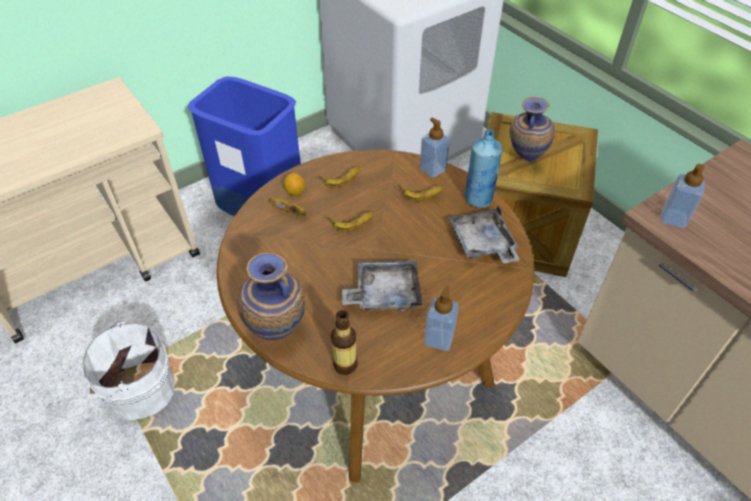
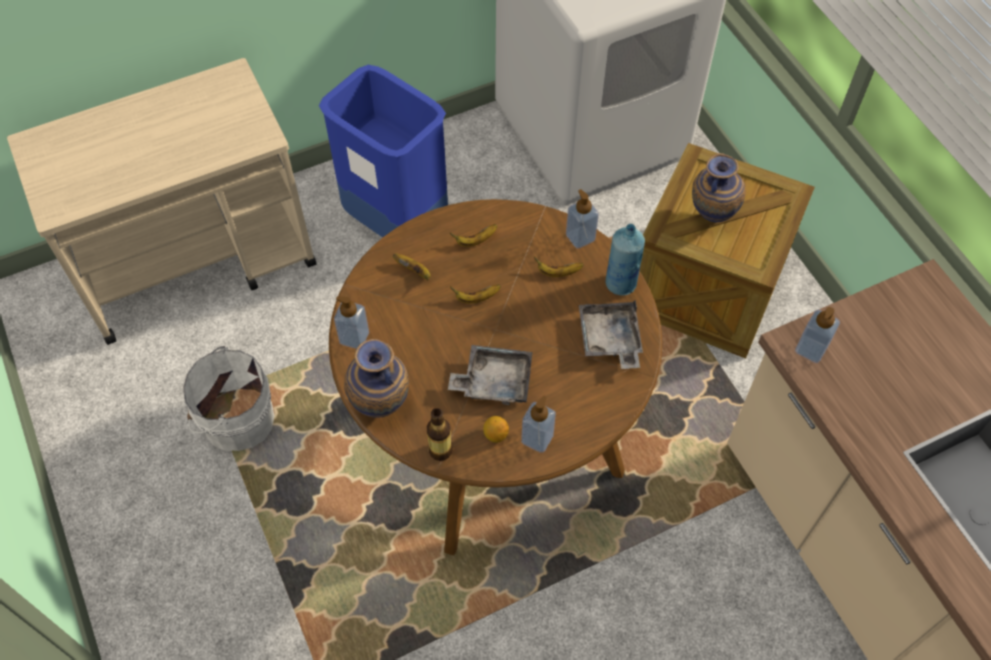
camera: 10 degrees right, 10 degrees up
(242, 274) = (354, 337): none -> soap dispenser
(295, 192) = (423, 246): lemon -> lemon (495, 435)

